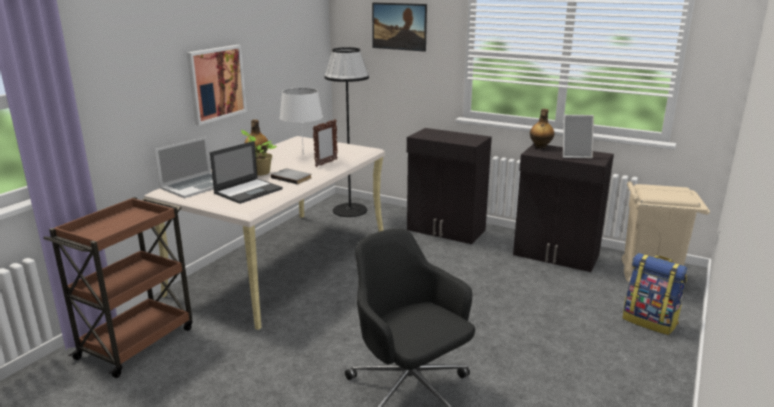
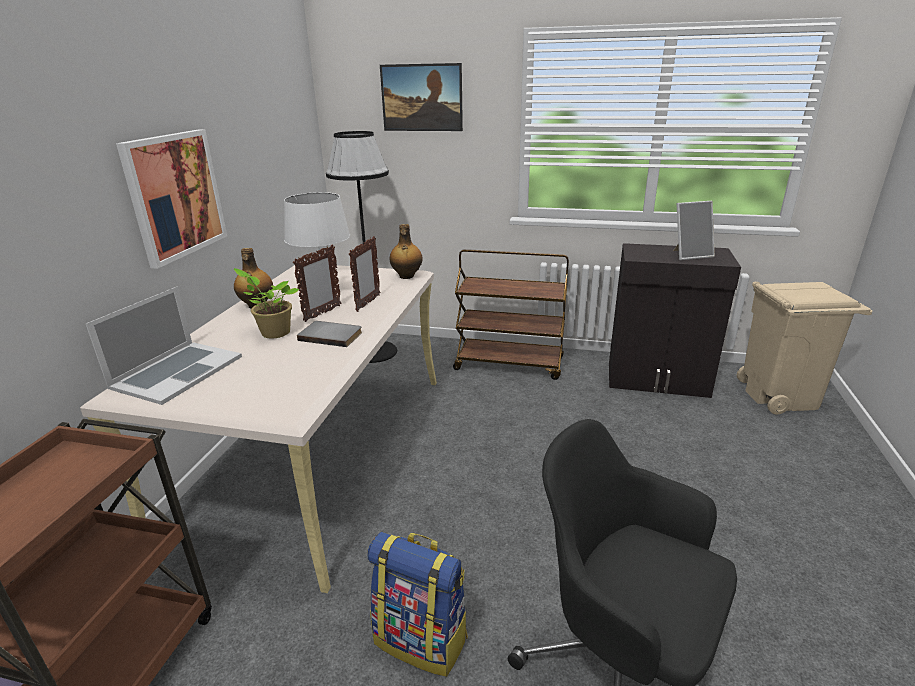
camera: 15 degrees left, 5 degrees up
(249, 191) = (273, 372): laptop -> none
(294, 166) = (322, 313): none -> picture frame
(446, 230) = (510, 364): black cabinet -> brown cart
(540, 147) = (636, 247): bottle -> bottle (406, 276)
(650, 321) = (827, 460): backpack -> backpack (422, 639)

